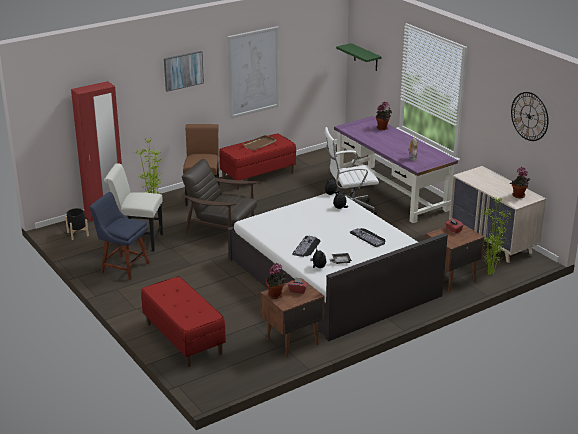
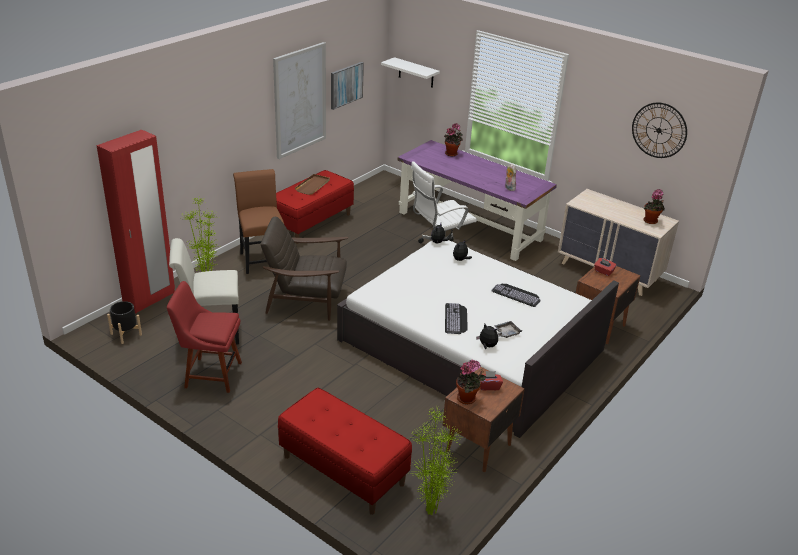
camera: 20 degrees left, 5 degrees up
(123, 267) = (210, 374): blue chair -> red chair
(183, 70) = (227, 106): picture -> picture (346, 85)
(365, 57) = (416, 73): green shelf -> white shelf
(490, 273) = (632, 312): potted plant -> potted plant (429, 511)

